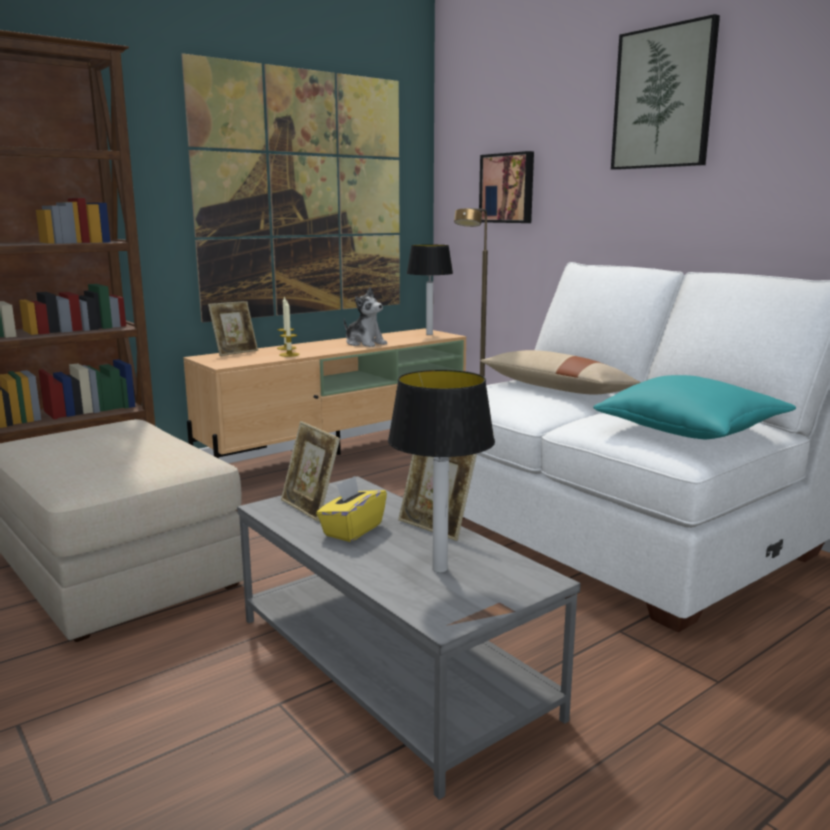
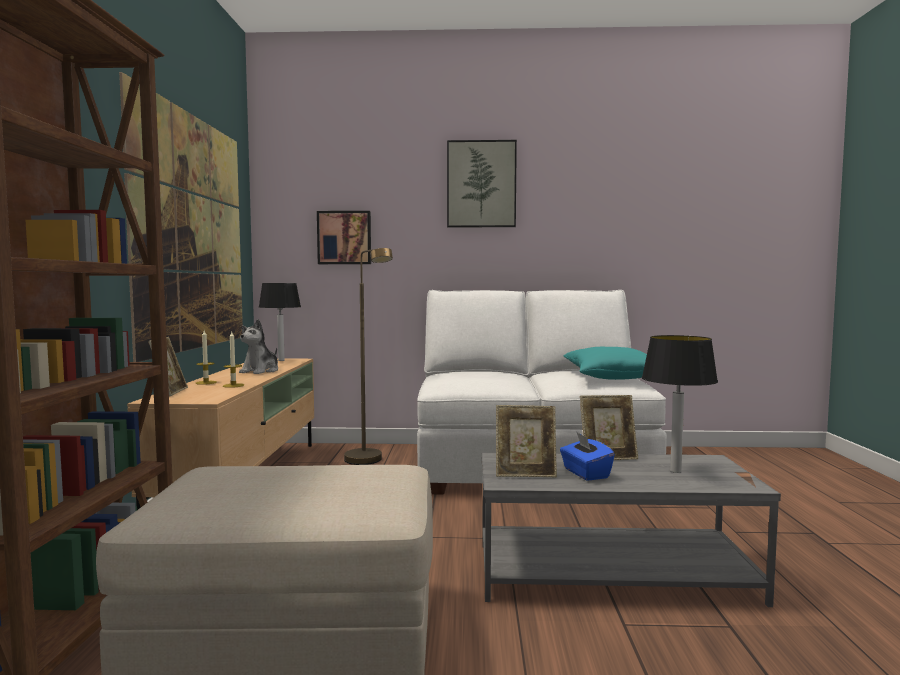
camera: 50 degrees left, 10 degrees down
(352, 530) = (585, 473): yellow tissue box -> blue tissue box
(364, 343) = (260, 371): plush toy -> plush toy turned 120 degrees clockwise
(557, 389) = (483, 375): beige pillow -> none

